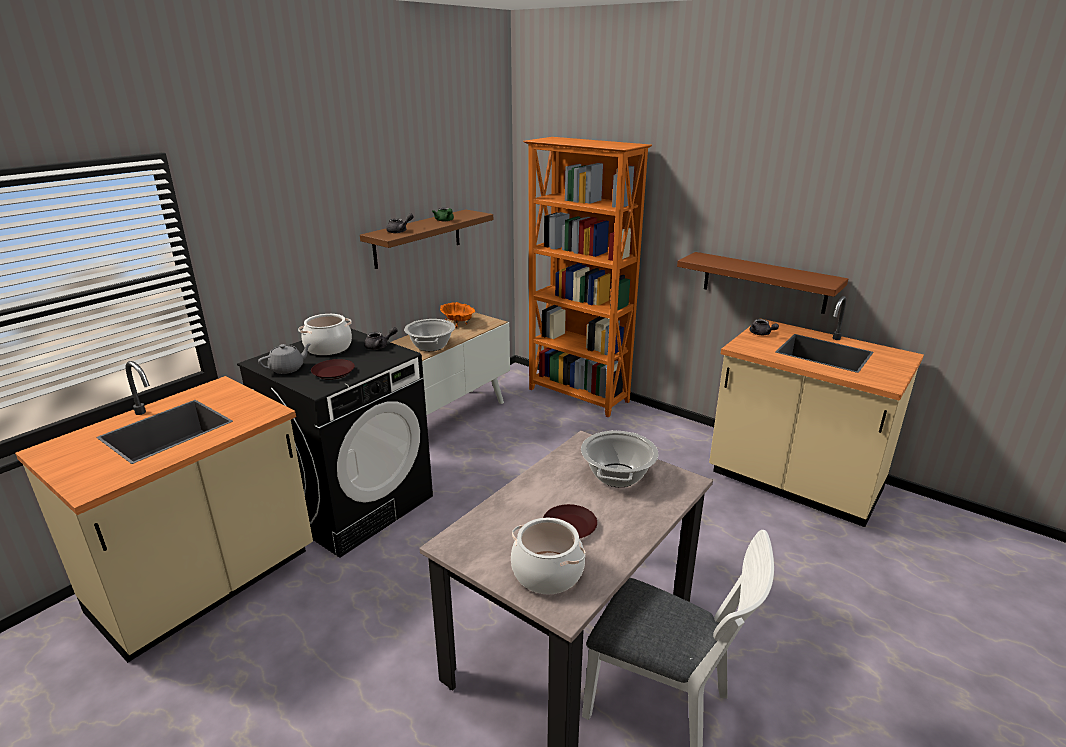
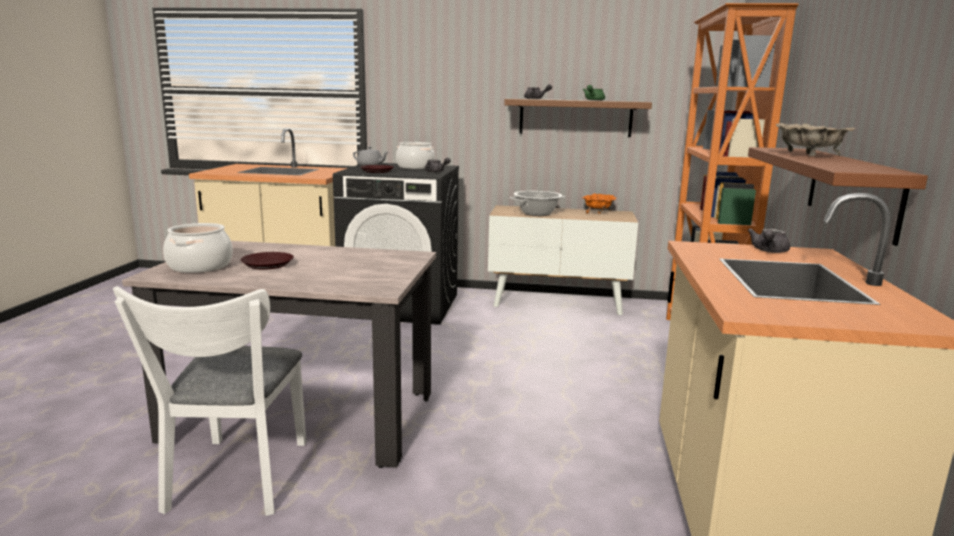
camera: 60 degrees right, 10 degrees down
(617, 475) = (365, 268): cooking pot -> none
(746, 267) = (808, 155): none -> beige bowl

